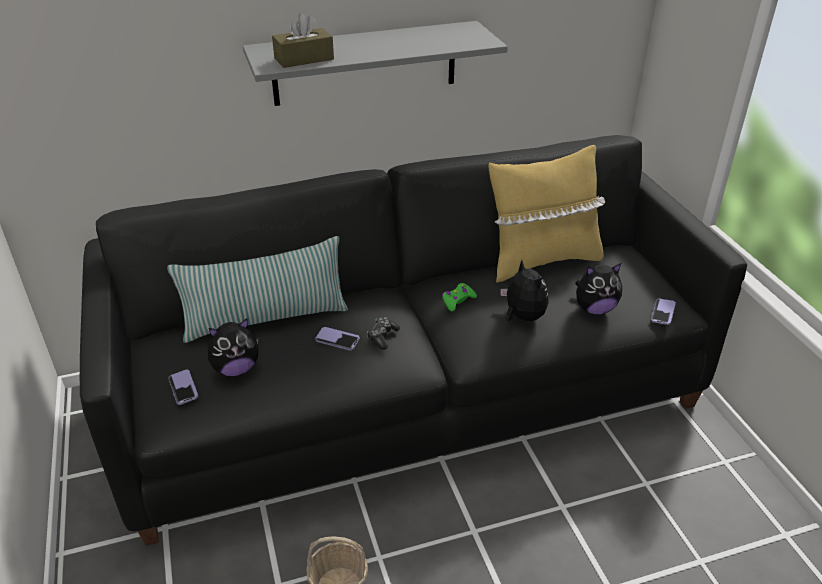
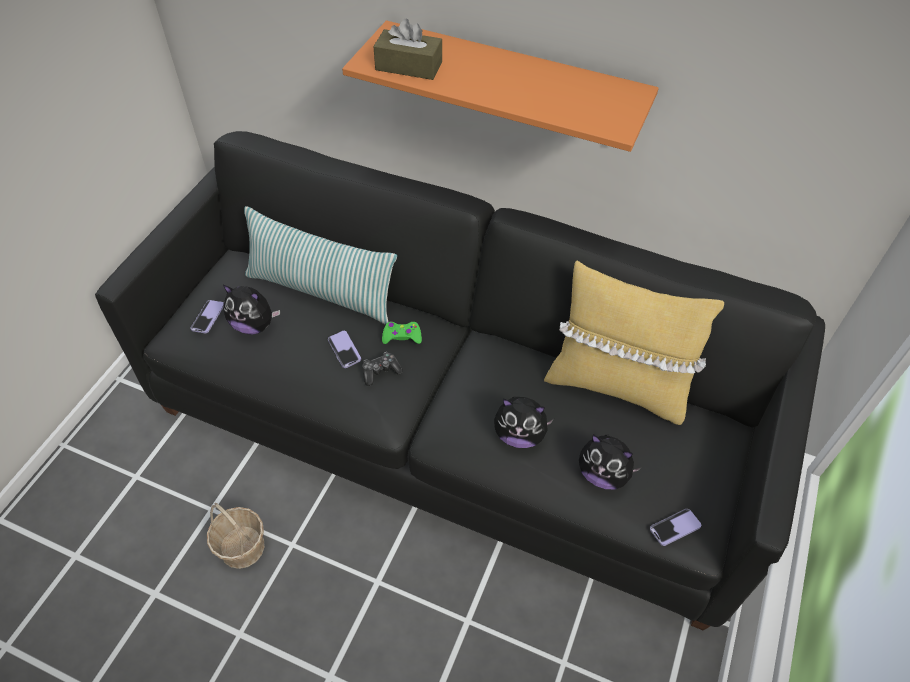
camera: 40 degrees right, 15 degrees up
(365, 63) = (513, 85): grey shelf -> orange shelf
(457, 300) = (483, 377): green game controller -> green game controller (402, 336)
(522, 317) = (519, 435): plush toy -> plush toy turned 90 degrees clockwise

